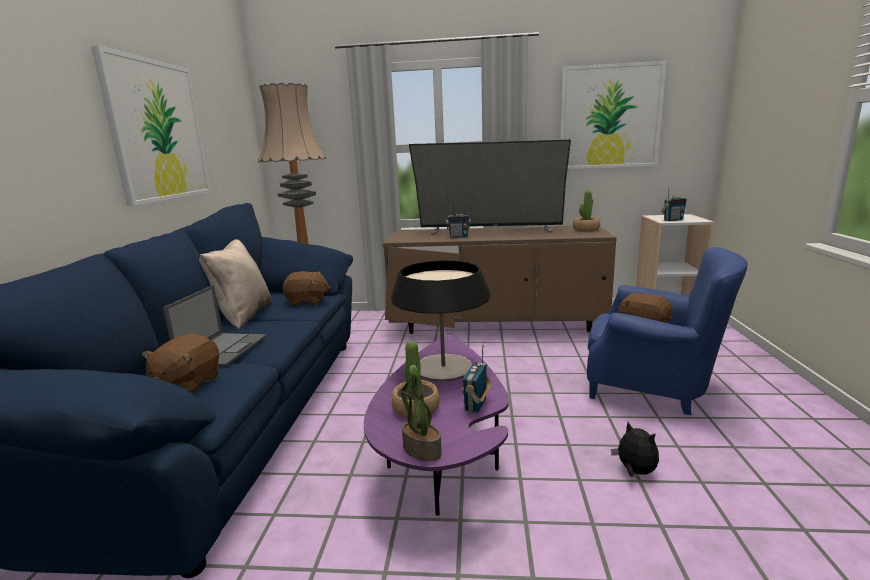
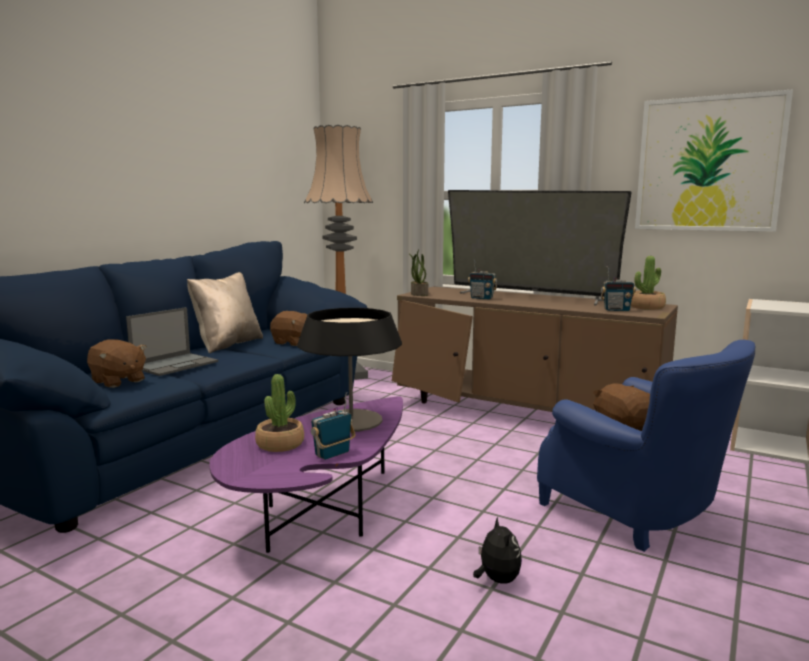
camera: 25 degrees right, 5 degrees down
(157, 131) = (193, 169): picture -> none
(187, 384) = (118, 381): brown plush toy -> brown plush toy turned 90 degrees counterclockwise
(421, 450) = (238, 472): potted plant -> potted plant (419, 294)
(673, 220) = (775, 307): radio -> radio (616, 310)

